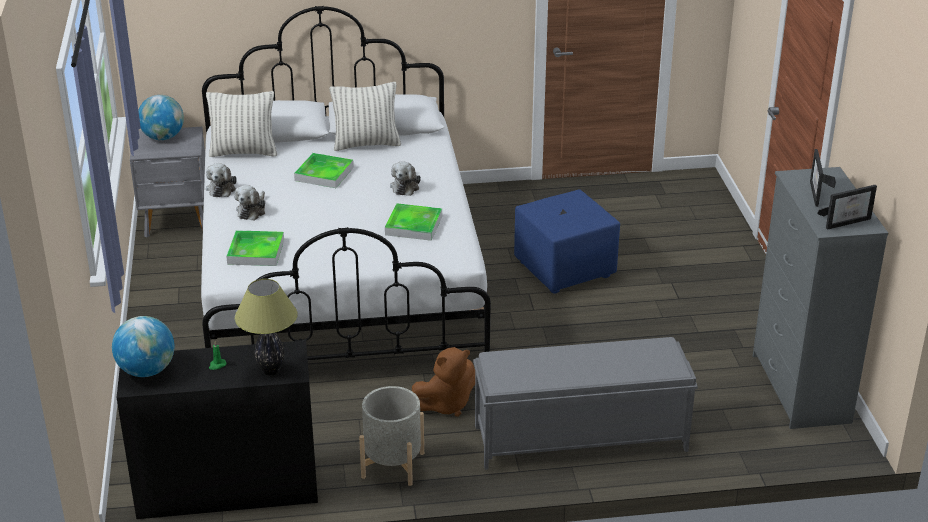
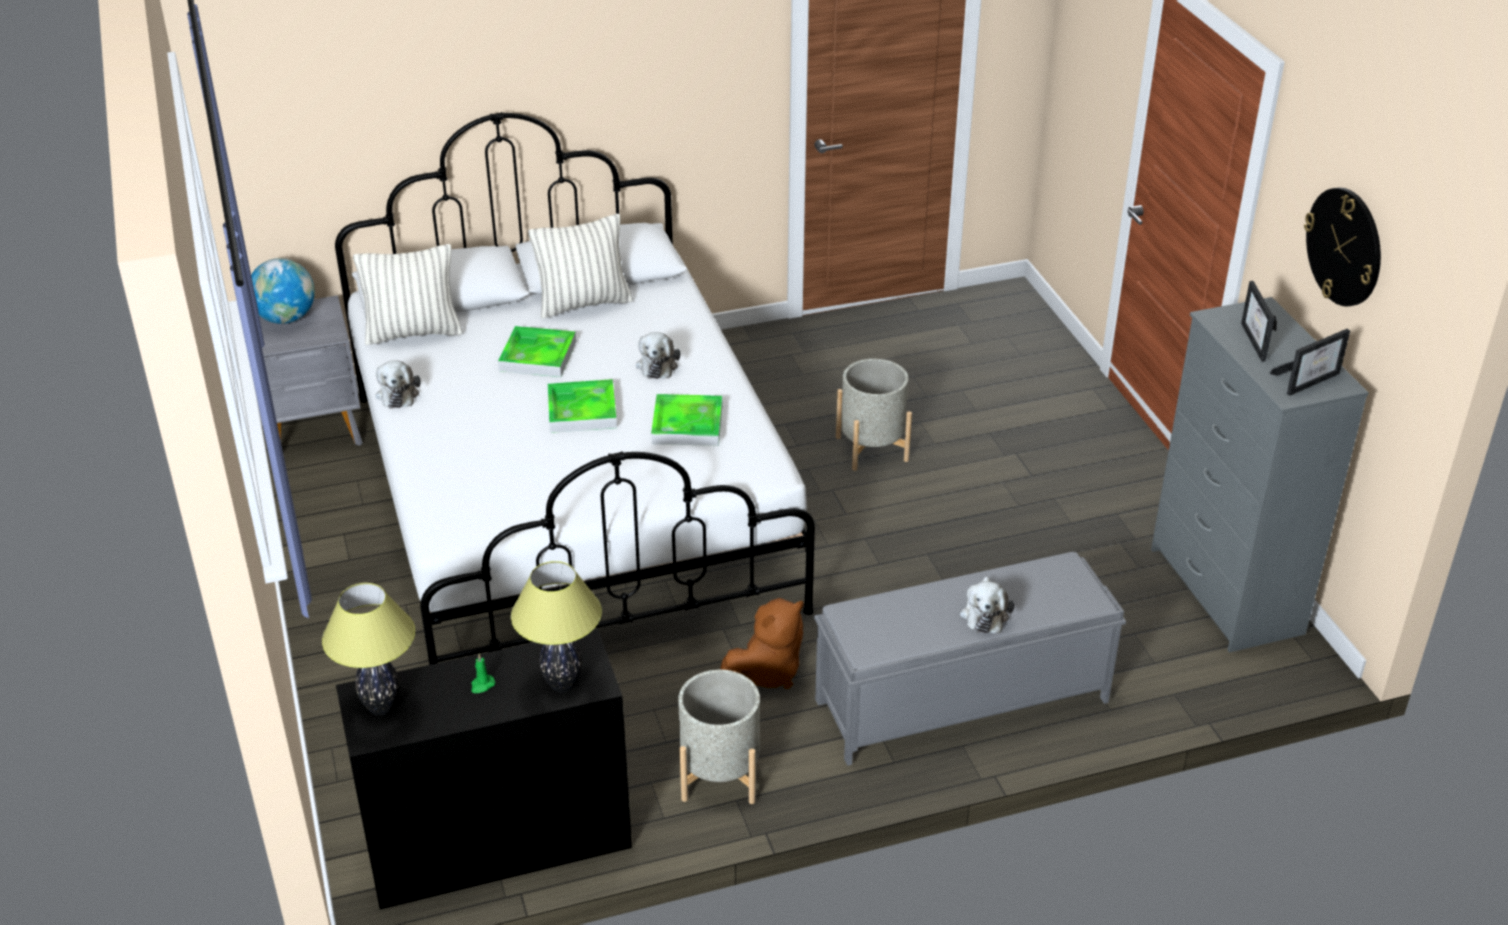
camera: 10 degrees left, 5 degrees up
(146, 370) = (381, 707): globe -> table lamp
(252, 210) = (452, 424): plush toy -> plush toy (984, 614)
(256, 252) = (477, 490): tray -> tray (582, 411)
(566, 269) = (872, 448): blue ottoman -> grey planter
(882, 127) = (1344, 246): none -> wall clock

